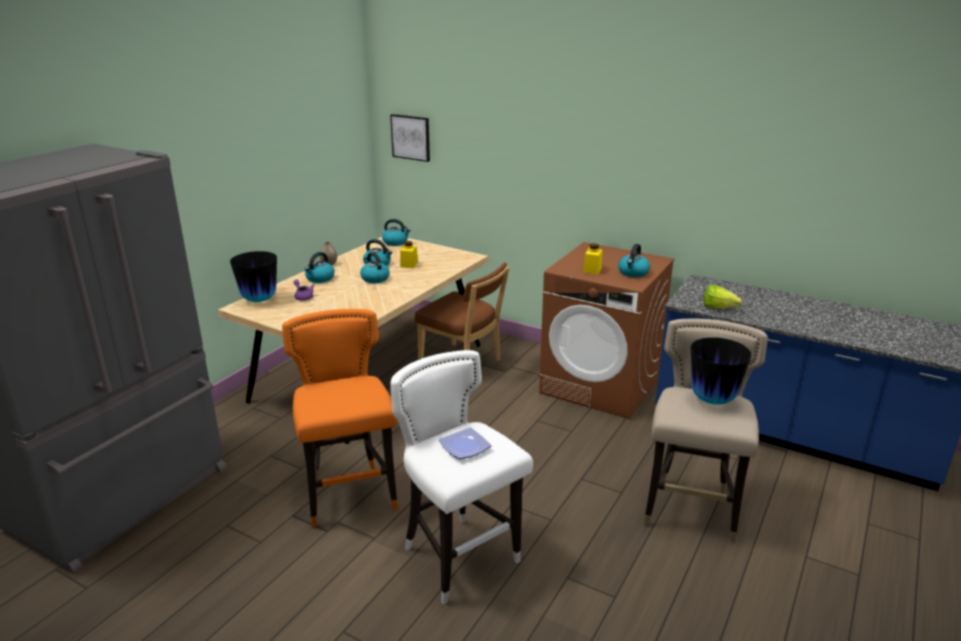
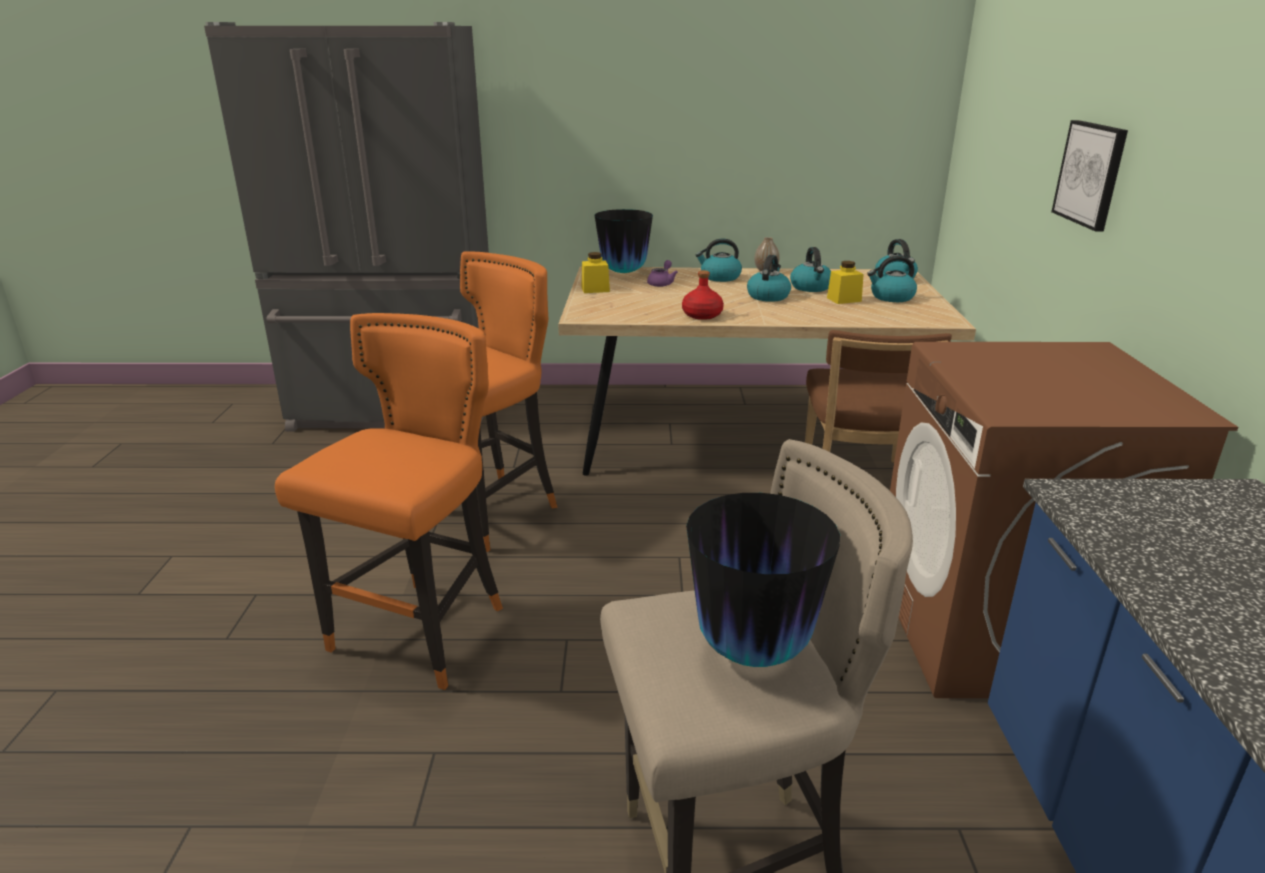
camera: 60 degrees right, 0 degrees up
(379, 304) = (702, 315): none -> red bottle
(411, 137) = (984, 114): picture -> picture (1091, 174)
(460, 559) = (421, 634): white stool -> orange stool
(463, 446) = (388, 453): plate -> none
(592, 270) = (995, 370): yellow jar -> yellow jar (595, 289)
(633, 273) = (1060, 403): kettle -> kettle (891, 297)
(721, 309) = (1137, 547): lettuce -> none

